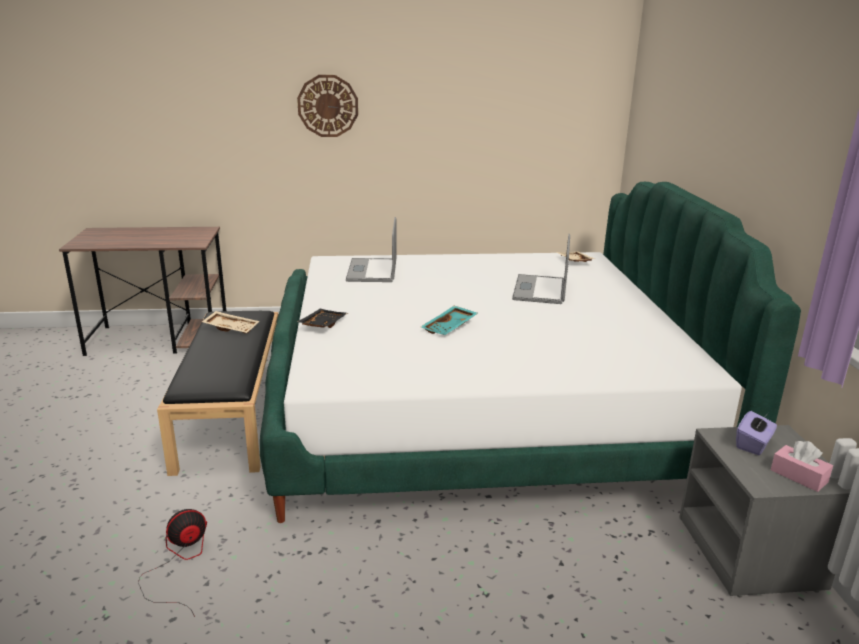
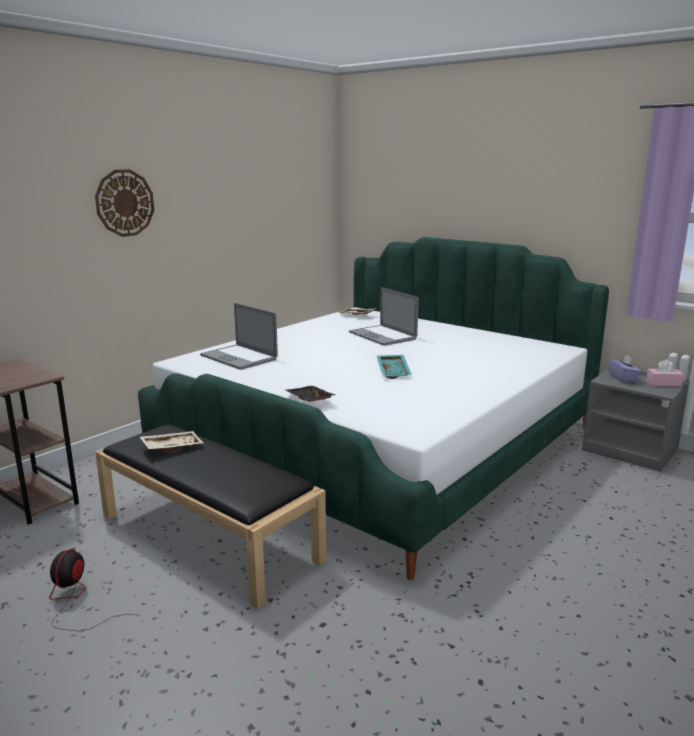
camera: 45 degrees left, 5 degrees down
(180, 563) = (407, 650): fan -> fan (76, 601)

